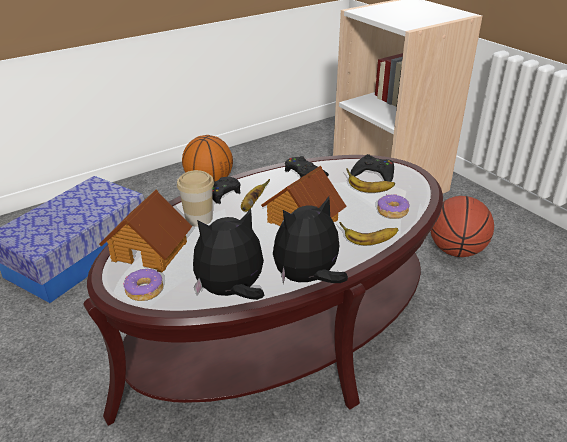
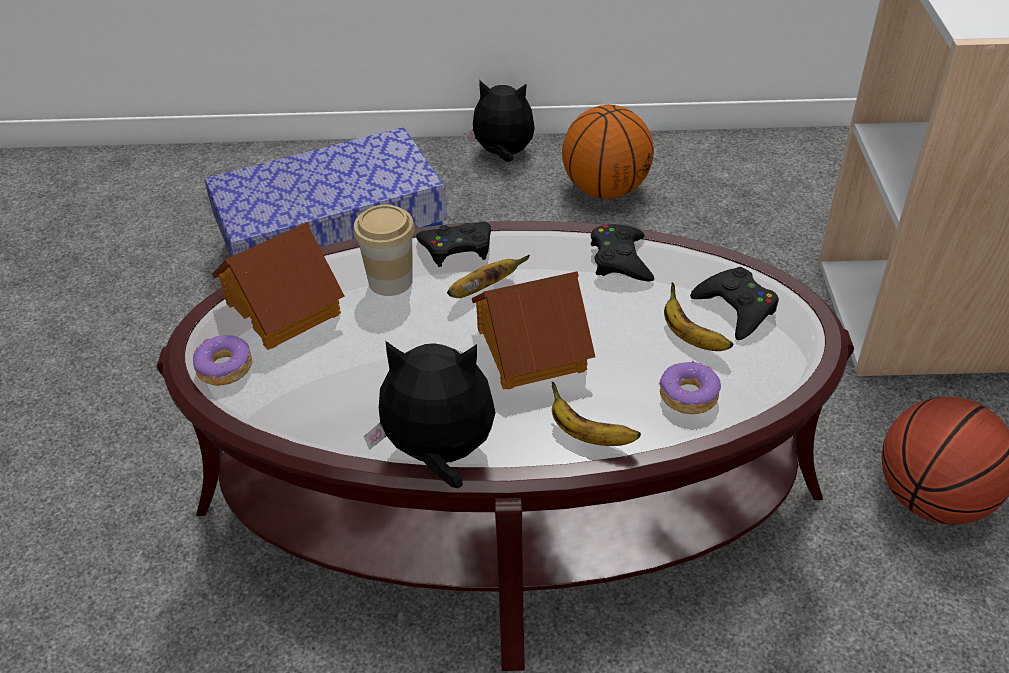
camera: 35 degrees right, 10 degrees up
(231, 292) = (322, 424): plush toy -> plush toy (503, 154)

